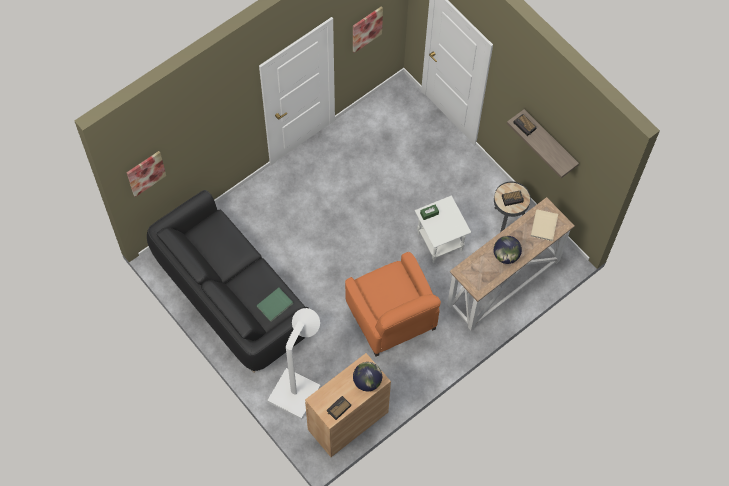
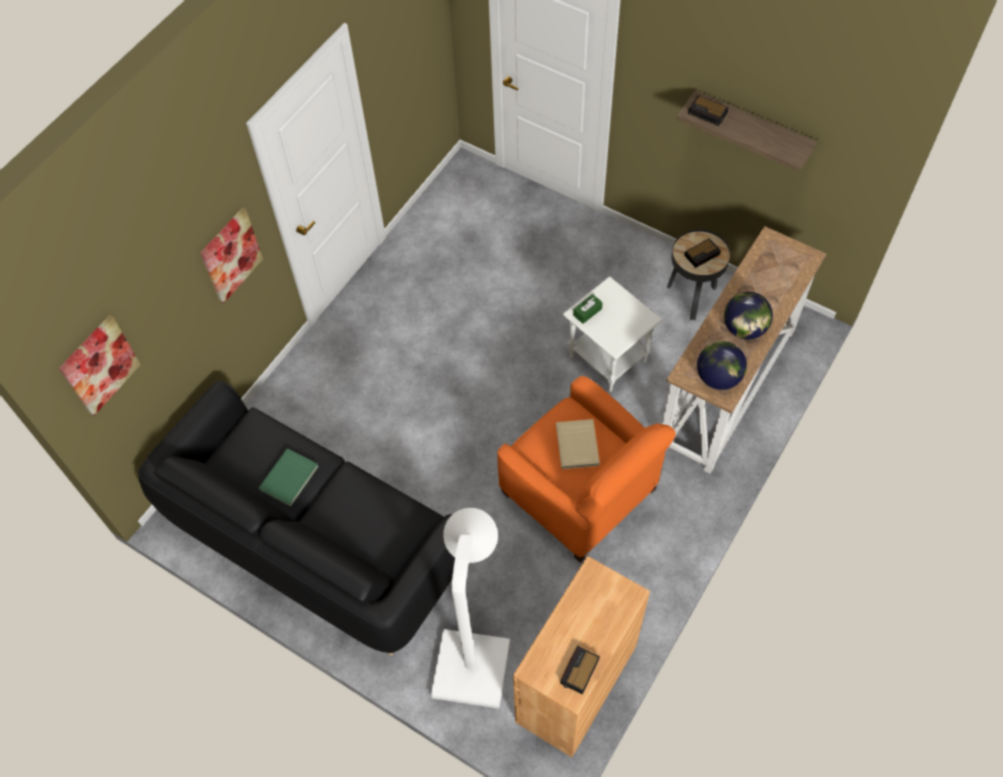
camera: 15 degrees left, 5 degrees down
(275, 305) = (395, 530): green book -> green book (290, 478)
(366, 29) = (400, 55): picture -> picture (231, 255)
(367, 381) = (610, 605): globe -> globe (718, 377)
(544, 226) = (782, 267): beige book -> beige book (578, 445)

